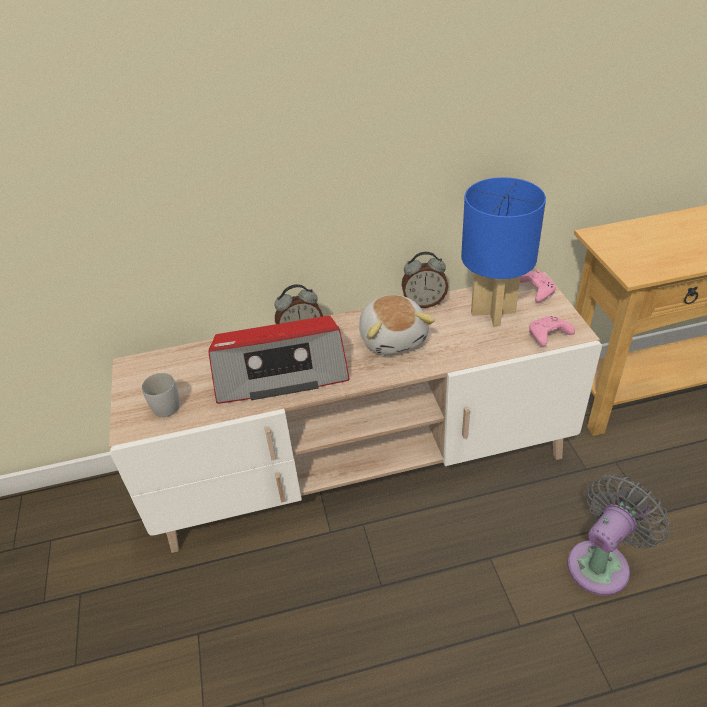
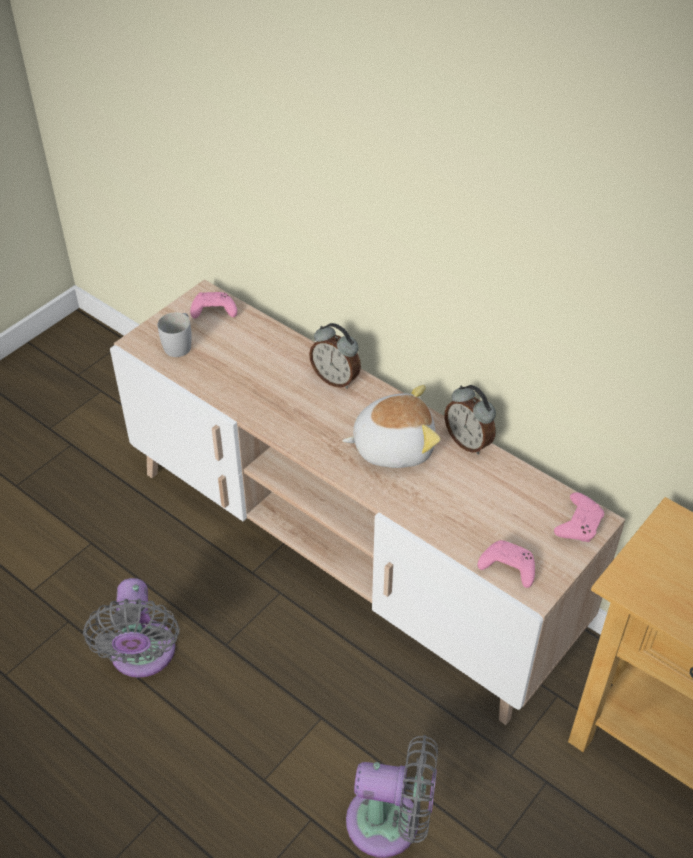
camera: 50 degrees right, 5 degrees up
(154, 369) = (212, 312): none -> pink game controller
(281, 372) = (277, 393): radio -> none
(345, 654) = (142, 656): none -> grey fan
(393, 338) = (392, 446): plush toy -> plush toy turned 135 degrees counterclockwise
(492, 312) = (505, 504): blue table lamp -> none

